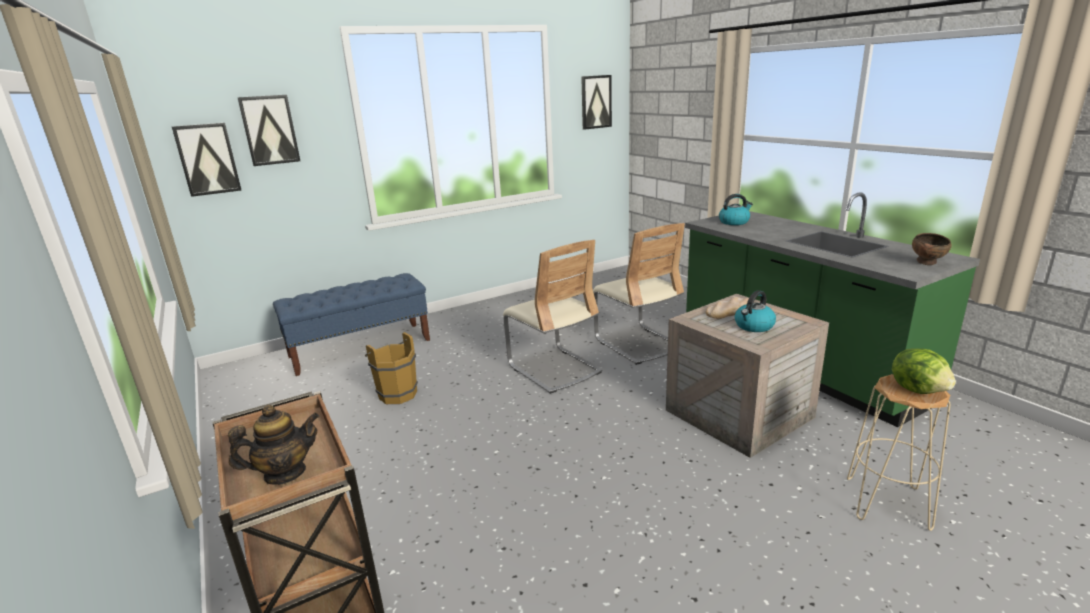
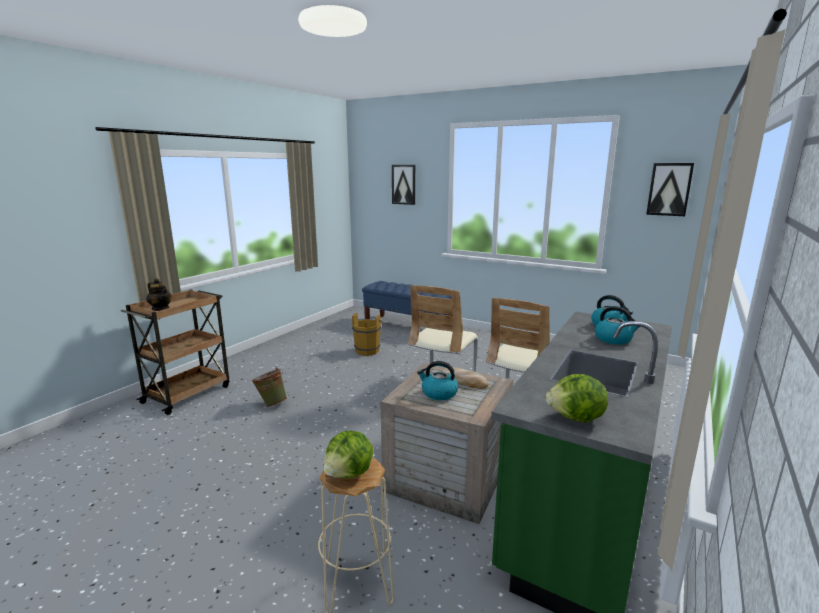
camera: 60 degrees right, 5 degrees down
(207, 159) = (375, 196): picture -> none
(476, 513) = (271, 403): none -> green bucket
(768, 227) = (613, 339): none -> kettle
(927, 263) = (576, 418): brown bowl -> lettuce

